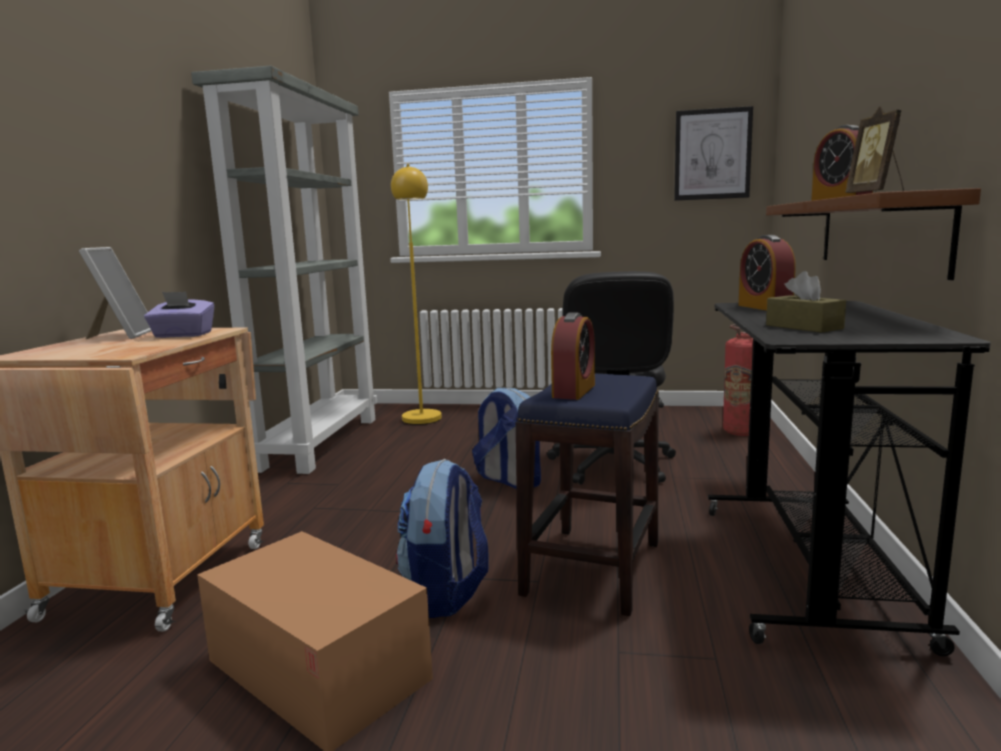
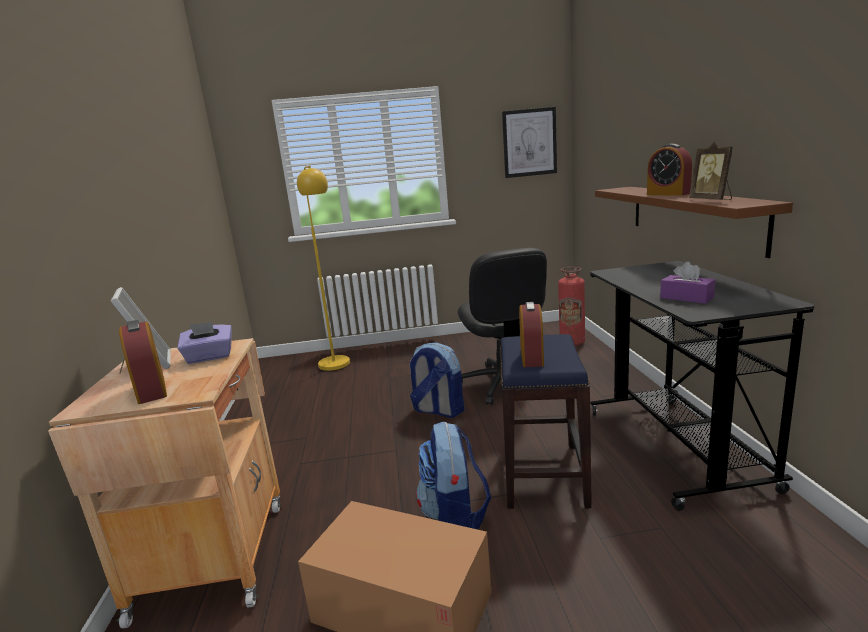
camera: 15 degrees left, 5 degrees up
(318, 442) = (262, 400): grey bookcase -> none
(764, 307) = (631, 274): alarm clock -> alarm clock (151, 390)
(803, 327) = (686, 298): brown tissue box -> purple tissue box

